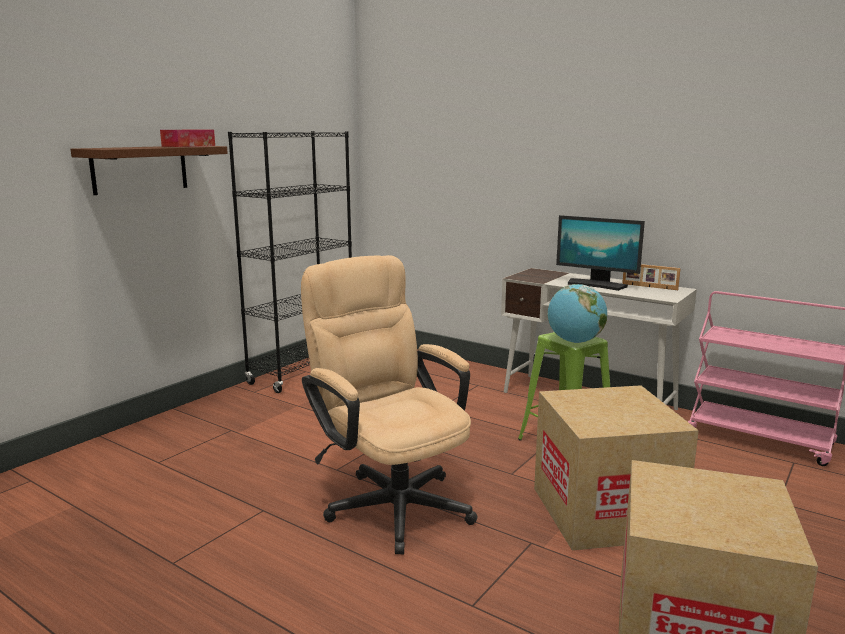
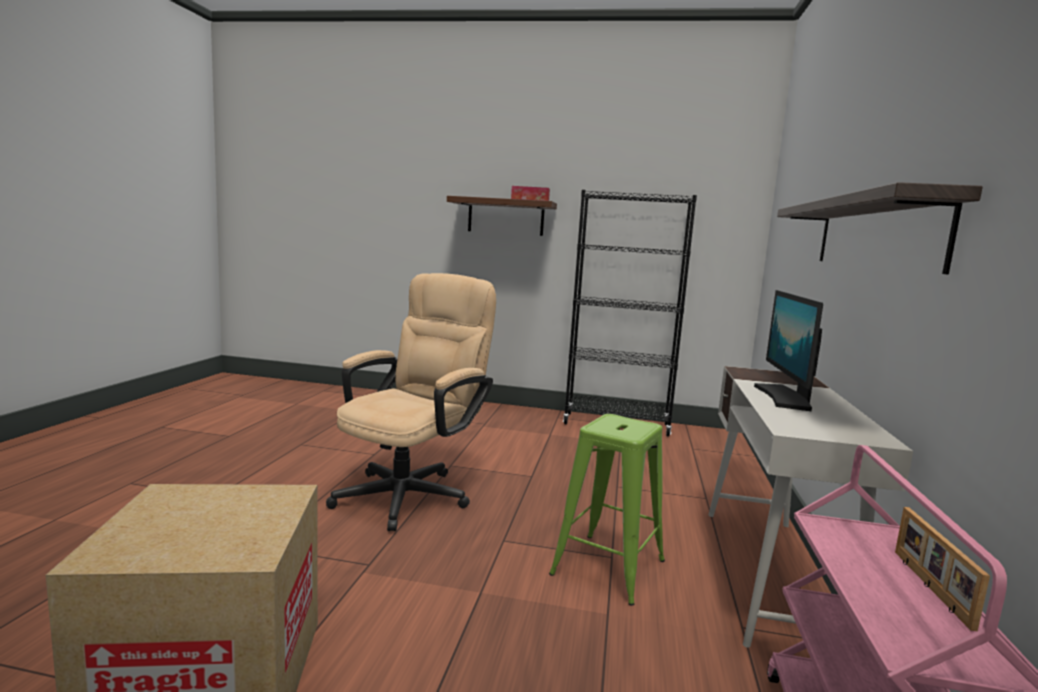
camera: 65 degrees right, 5 degrees down
(575, 342) = (605, 427): globe -> none
(601, 171) = (874, 234): none -> shelf
(604, 512) = (453, 606): cardboard box -> none
(649, 287) = (843, 422): picture frame -> picture frame (929, 587)

